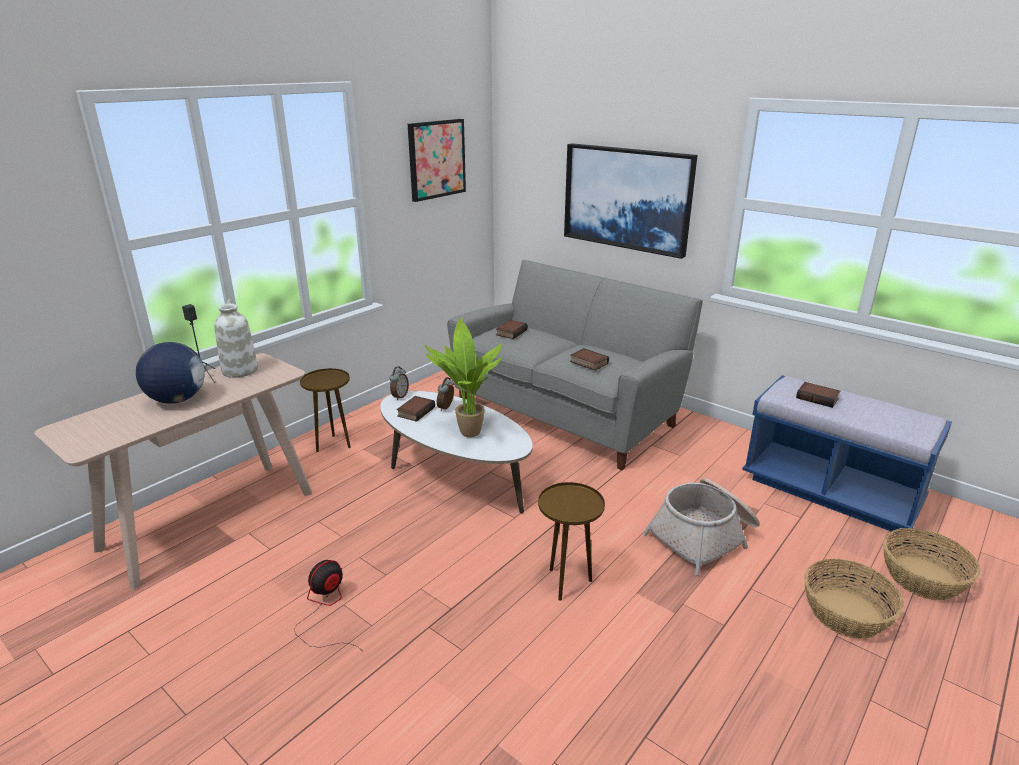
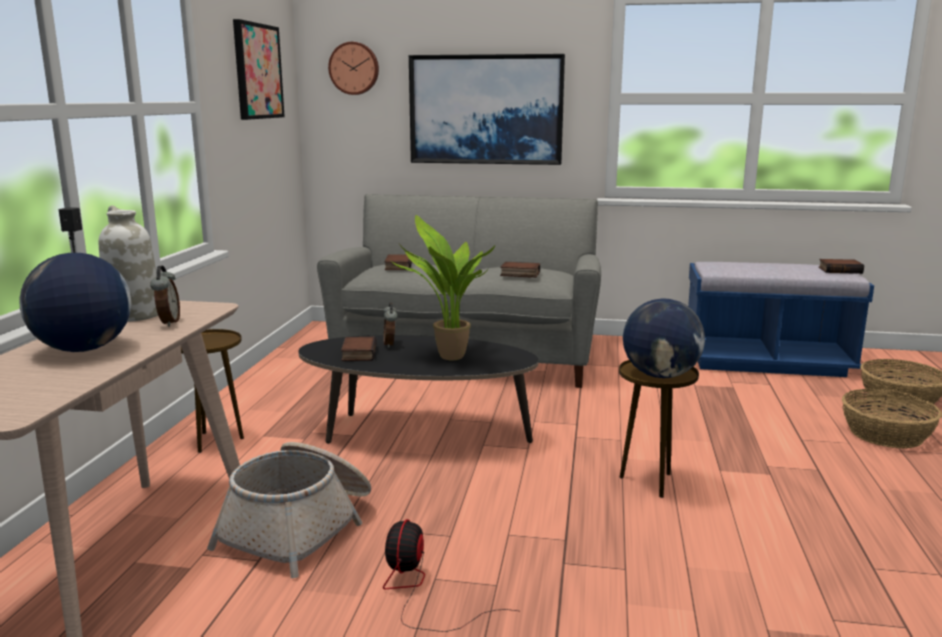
camera: 30 degrees left, 10 degrees down
(399, 396) = (316, 346): alarm clock -> alarm clock (168, 322)
(455, 479) = (418, 434): white coffee table -> black coffee table
(530, 150) = (354, 68): none -> wall clock
(569, 507) = (661, 375): none -> globe
(704, 537) = (717, 416): basket -> basket (300, 527)
(818, 398) = (747, 267): book -> book (840, 270)

